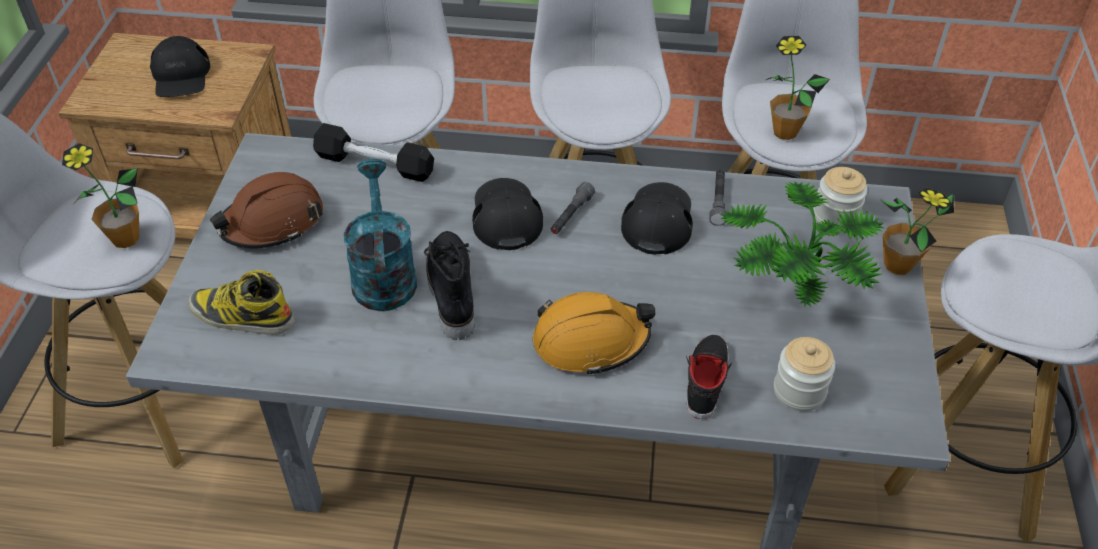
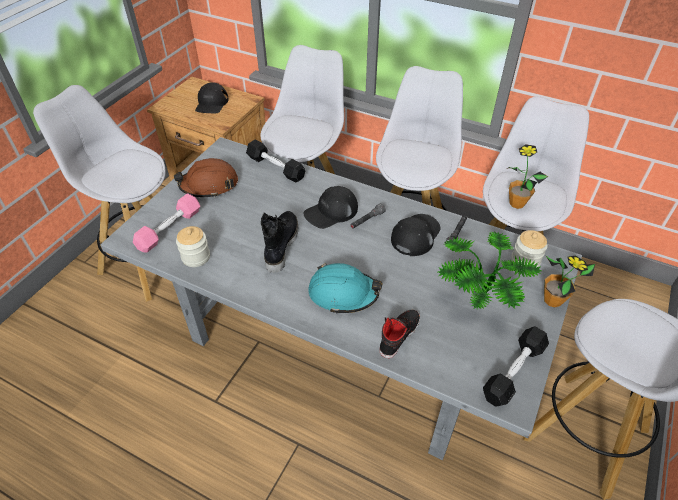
camera: 20 degrees right, 0 degrees up
(125, 238) = (136, 176): potted plant -> none
(242, 316) = (169, 229): boot -> pink dumbbell
(383, 274) = (250, 226): turquoise watering can -> none
(506, 216) = (331, 211): black cap -> black cap turned 135 degrees counterclockwise
(590, 341) = (343, 293): orange hard hat -> turquoise hard hat
(799, 391) = (453, 359): jar -> jar (196, 257)
(890, 383) = (513, 371): none -> black dumbbell

